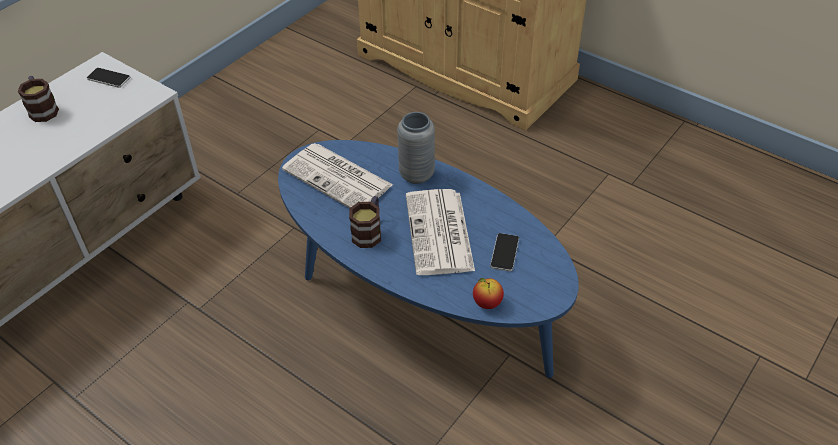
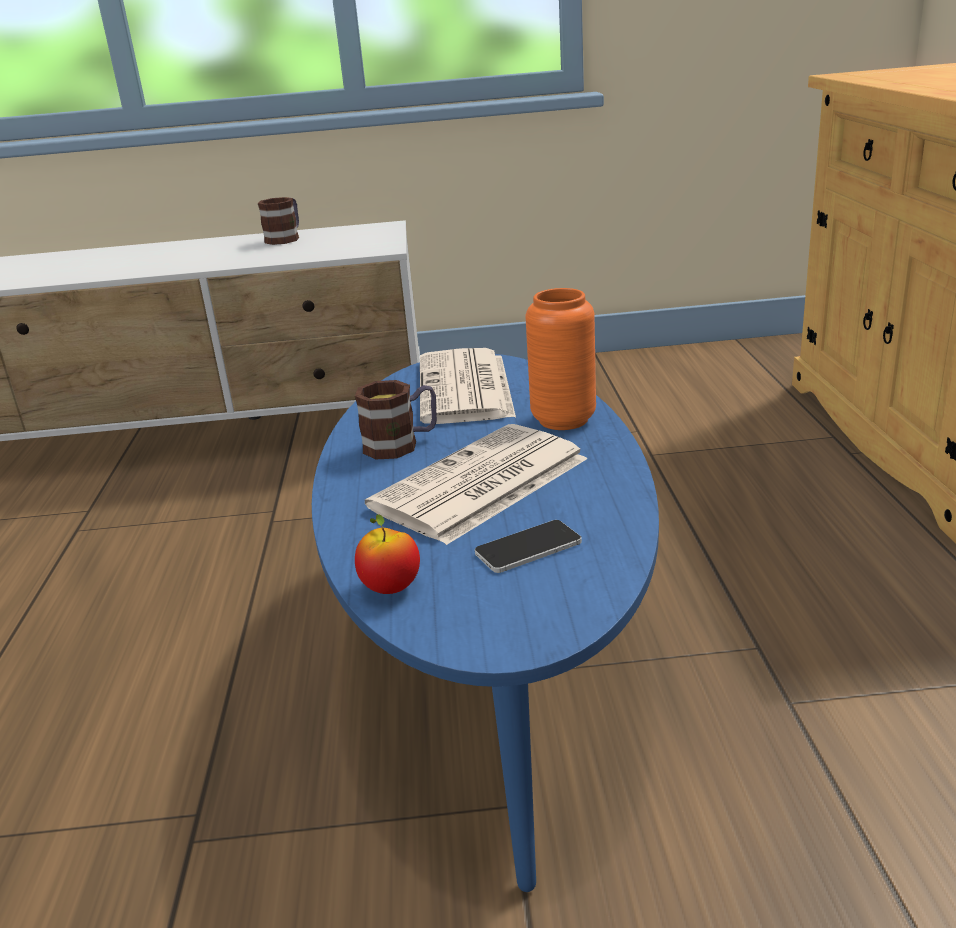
camera: 50 degrees right, 20 degrees down
(108, 78) = (372, 234): phone -> none
(416, 175) = (563, 420): grey vase -> orange vase

